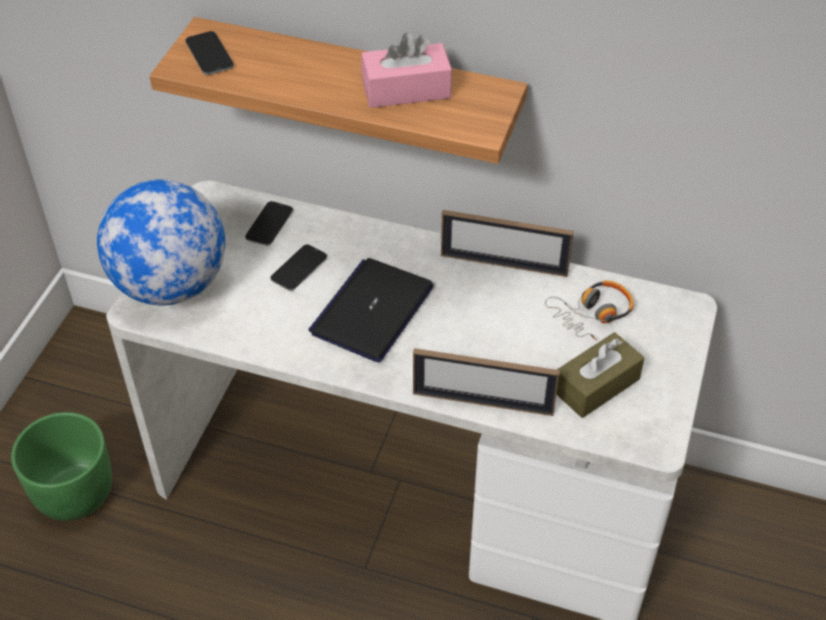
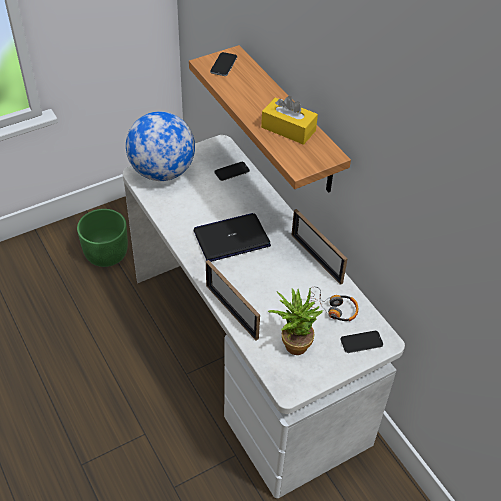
camera: 40 degrees right, 0 degrees up
(299, 268) = (222, 199): phone -> phone (361, 342)
(406, 90) = (288, 129): pink tissue box -> yellow tissue box
(596, 385) = (293, 342): brown tissue box -> potted plant

